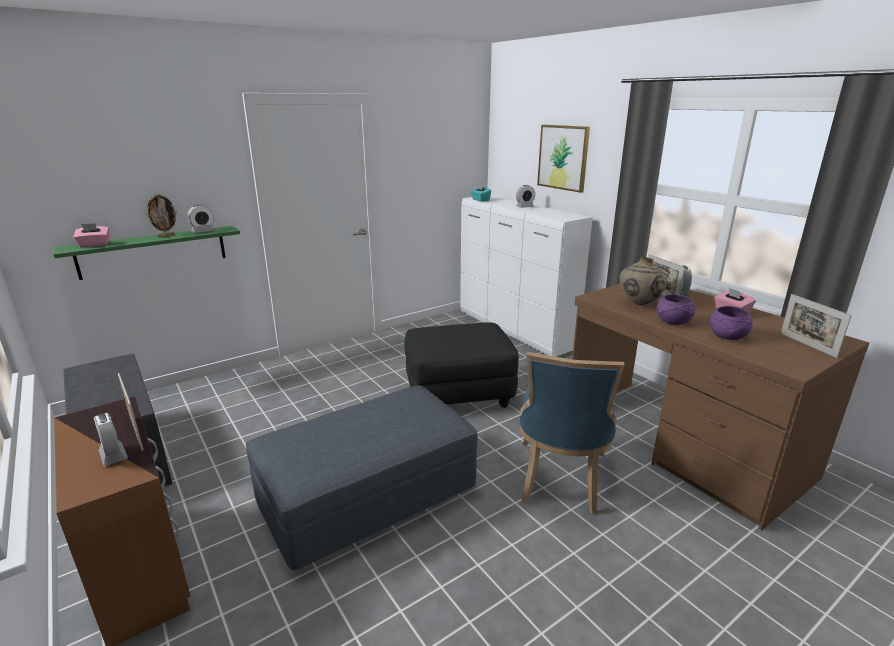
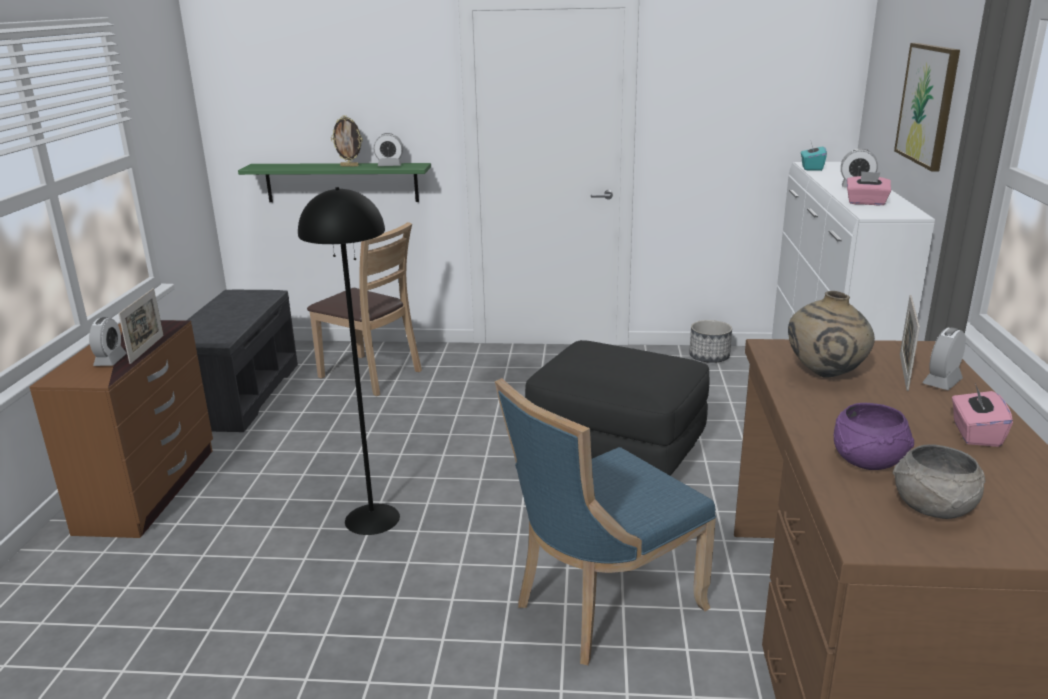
camera: 40 degrees right, 0 degrees up
(94, 245) = (280, 166): pink tissue box -> pink tissue box (866, 203)
(228, 402) = (370, 375): none -> brown chair
(368, 496) = (373, 518): grey ottoman -> black floor lamp
(434, 324) = (709, 357): none -> planter
(672, 322) = (818, 414): purple bowl -> none
(780, 347) = (932, 508): none -> grey bowl
(807, 345) = (1001, 525): picture frame -> none

